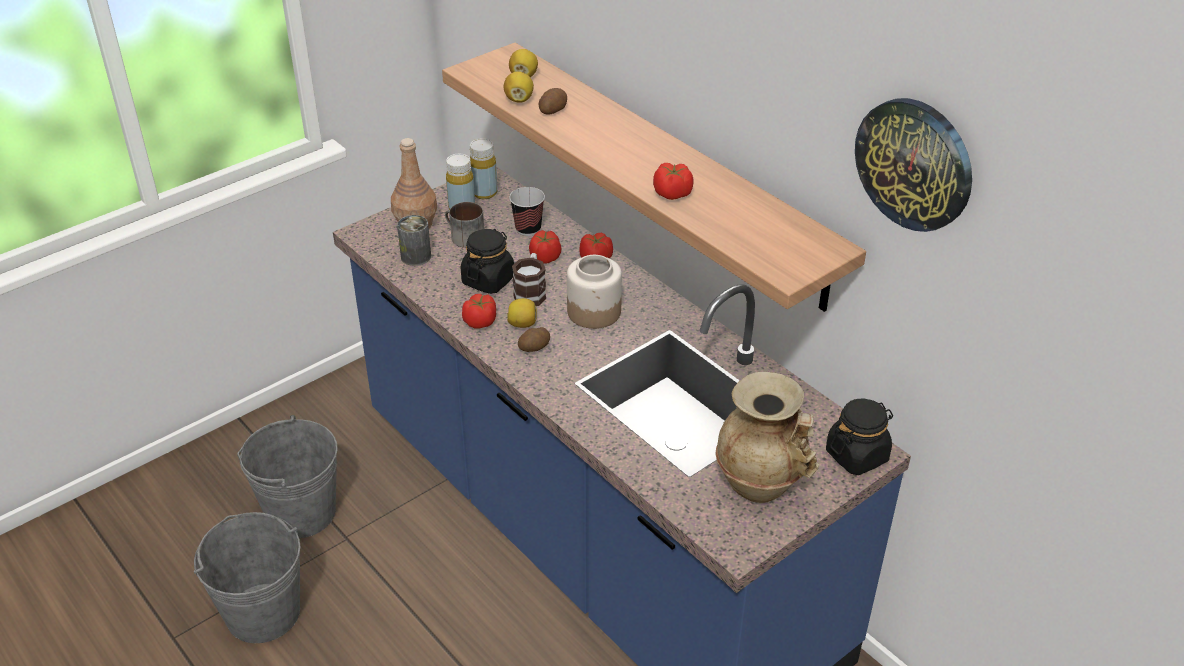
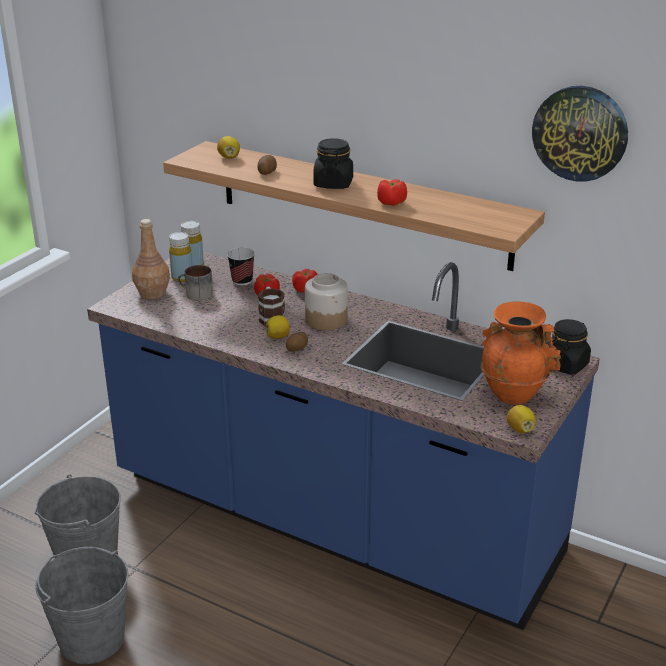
camera: 20 degrees left, 10 degrees down
(416, 256) = (166, 312): can -> none
(480, 322) = (245, 341): tomato -> none
(488, 280) = (233, 316): black jar -> black jar (333, 183)
(519, 99) = (236, 170): lemon -> lemon (520, 429)
(760, 483) = (513, 393): beige vase -> orange vase

